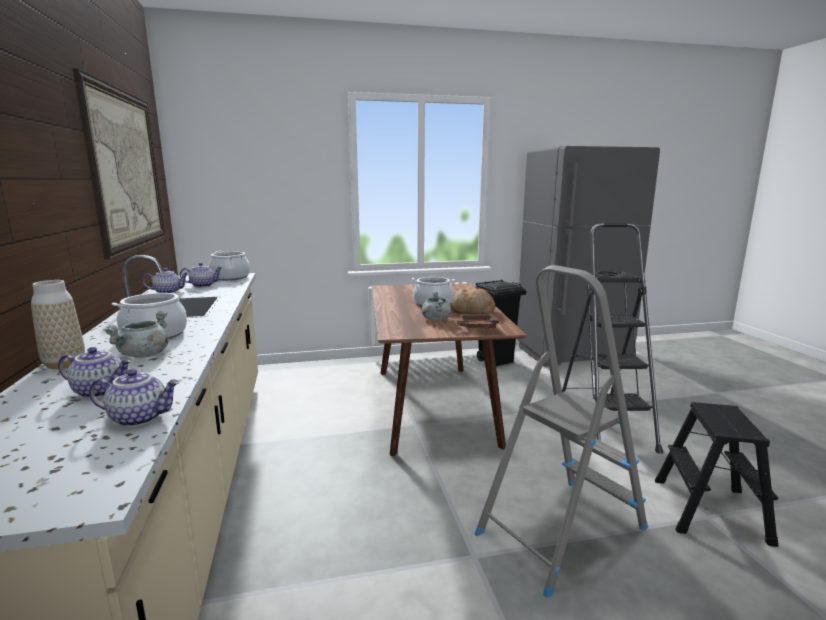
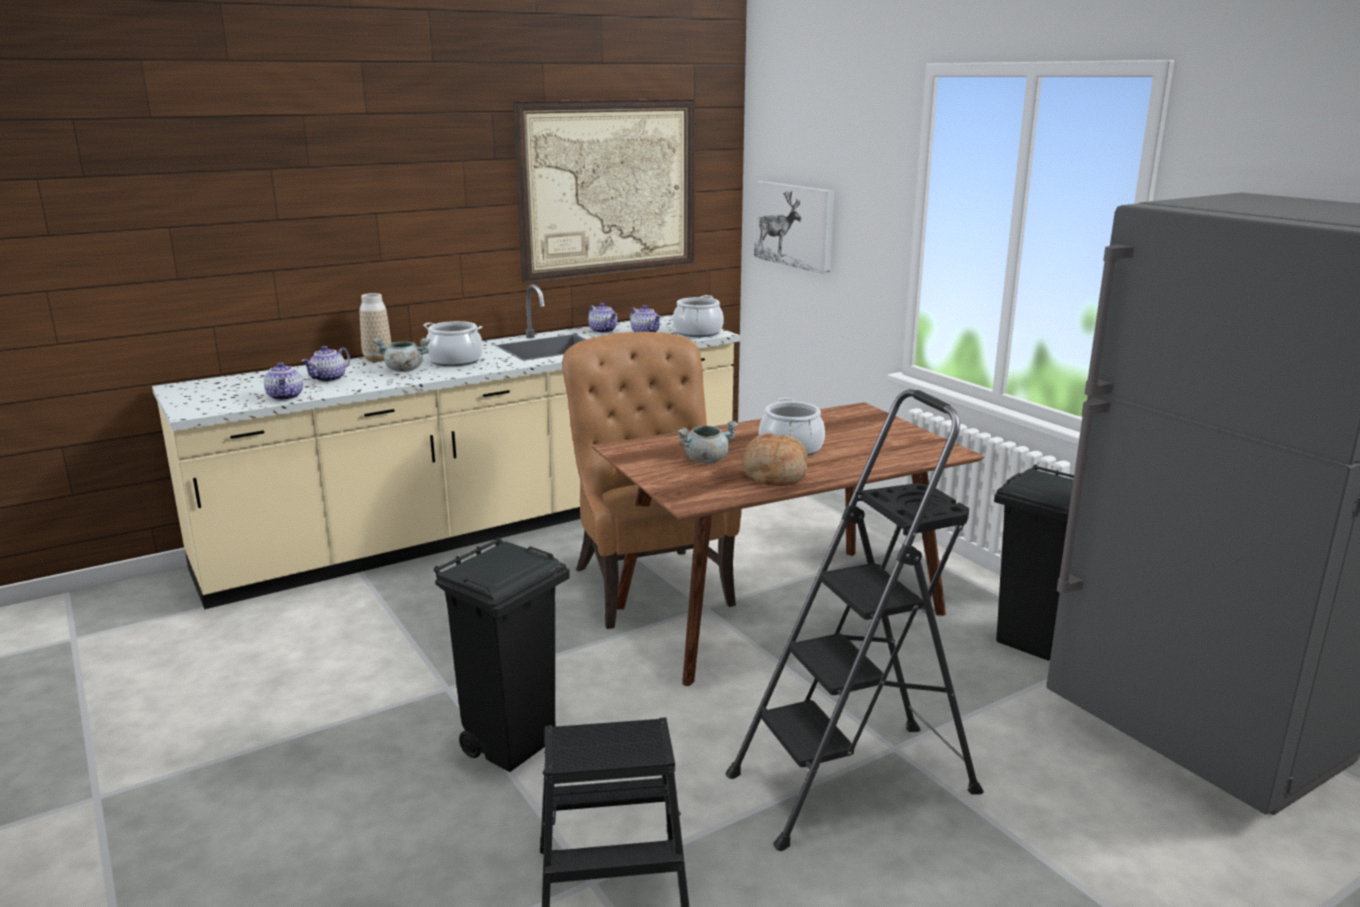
camera: 70 degrees right, 5 degrees up
(101, 391) = (329, 379): teapot -> teapot turned 45 degrees clockwise
(238, 198) = (795, 225): none -> picture
(370, 437) = (649, 586): none -> brown chair
(476, 327) = (688, 484): brown tray -> none
(563, 529) = (512, 745): grey step ladder -> black trash can

